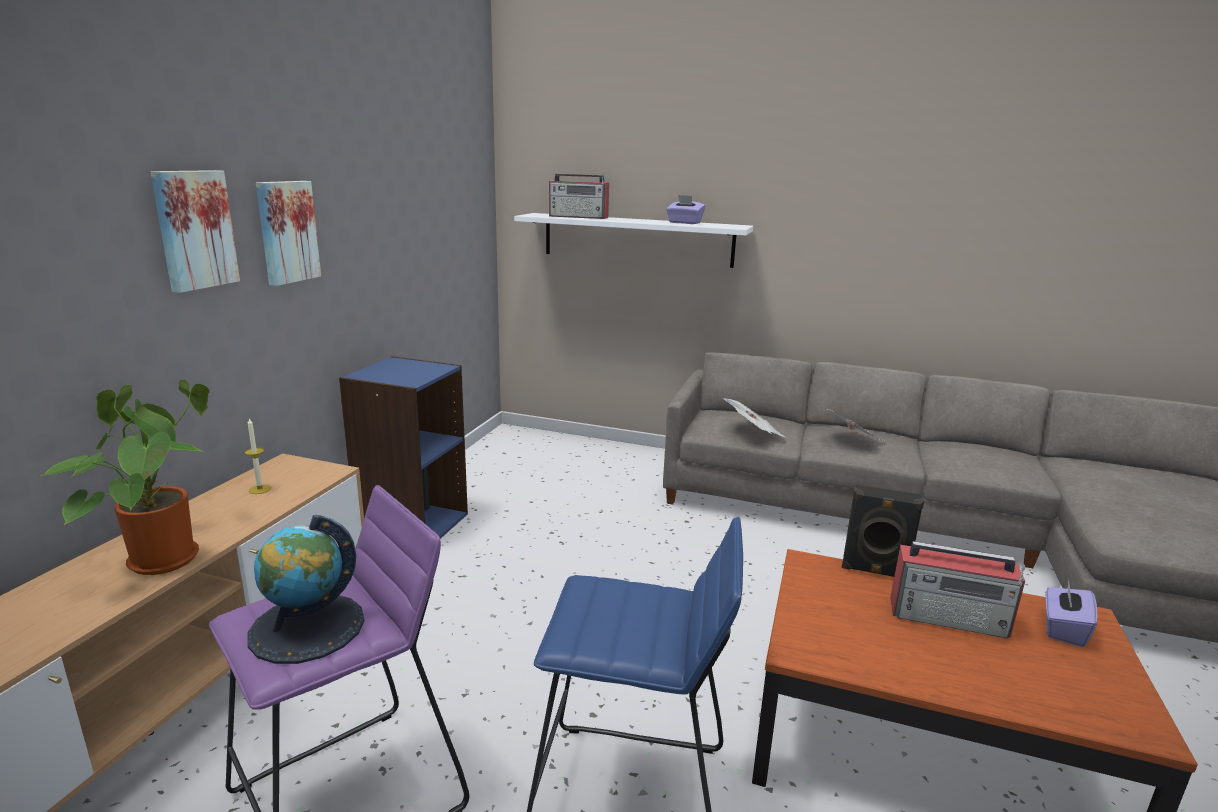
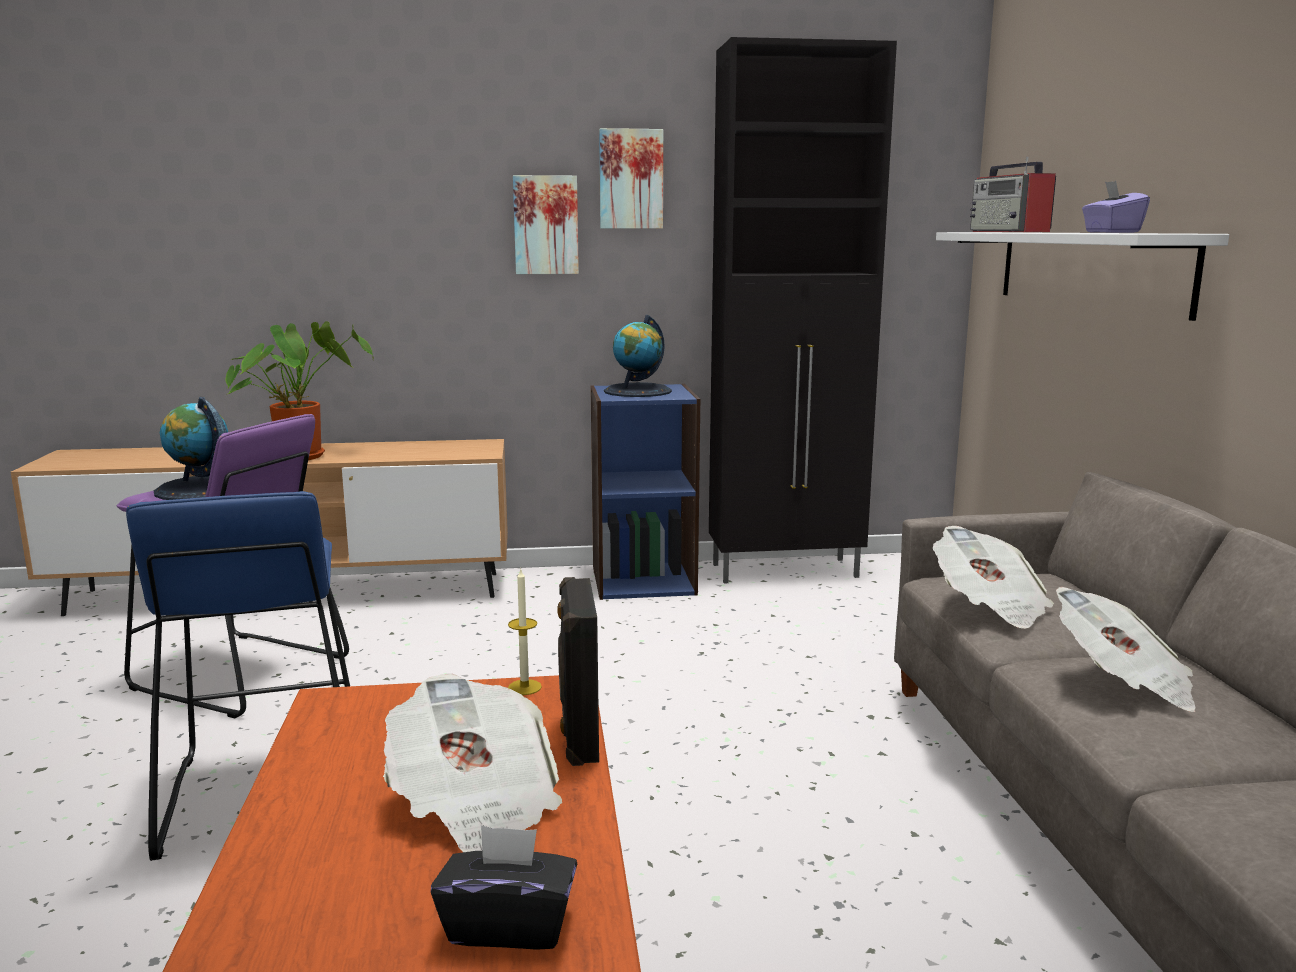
camera: 65 degrees right, 5 degrees down
(194, 229) = (438, 213): picture -> picture (630, 179)
(260, 489) = (428, 448): candle -> candle (524, 687)
(398, 372) = (638, 391): none -> globe
(468, 473) = (787, 571): none -> black cabinet
(950, 618) = (475, 804): radio -> newspaper
(1063, 629) = (509, 925): purple tissue box -> black tissue box

